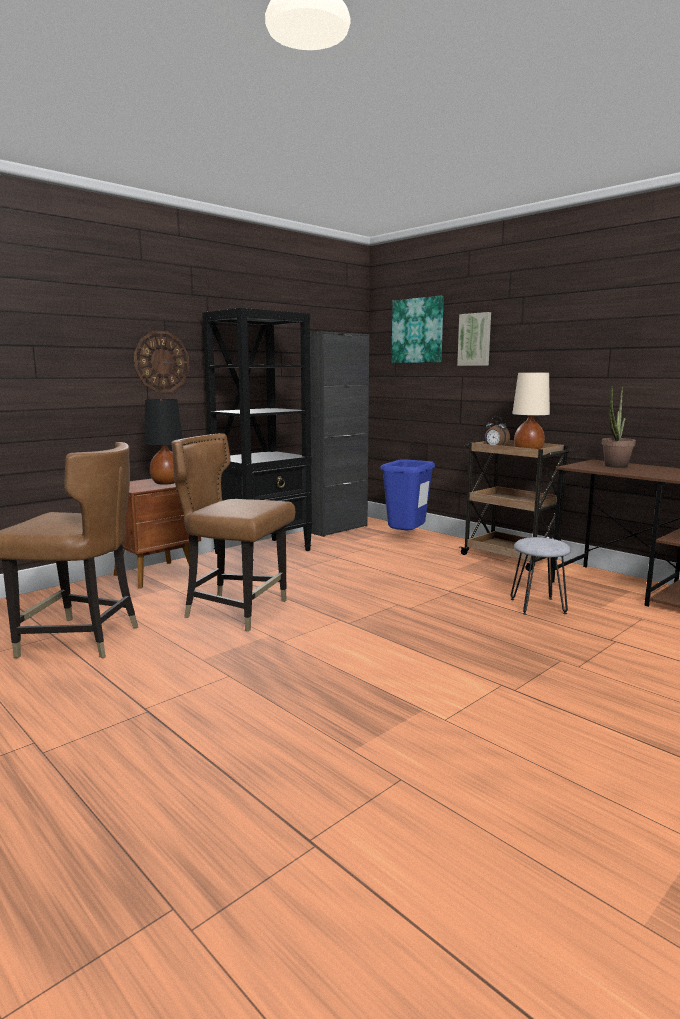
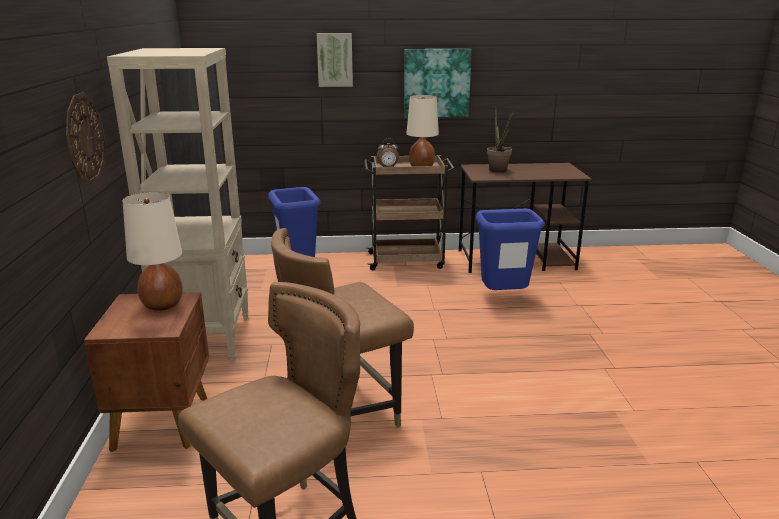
camera: 50 degrees left, 10 degrees up
(166, 483) = (162, 304): black table lamp -> beige table lamp
(264, 551) = (207, 338): black bookcase -> beige bookcase
(418, 330) = (258, 47): picture -> picture (436, 83)
(537, 606) = (503, 297): grey stool -> blue trash can

